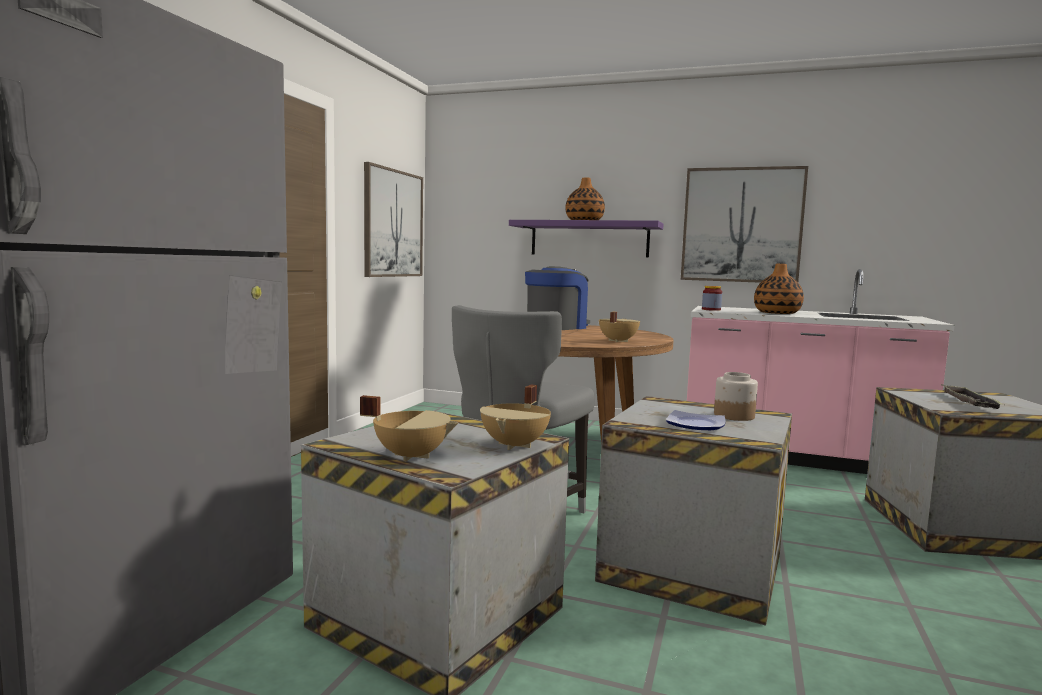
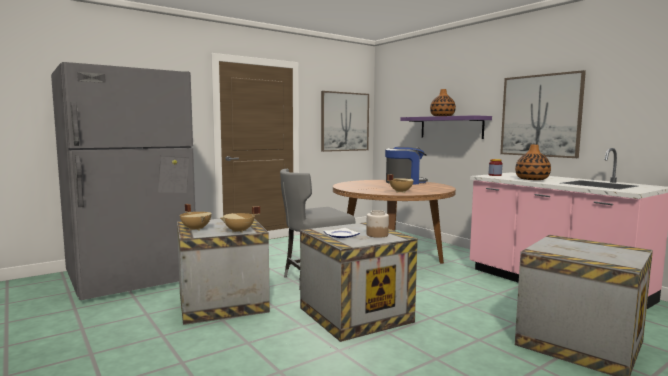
camera: 35 degrees right, 0 degrees up
(969, 402) = (582, 249): tray -> none

